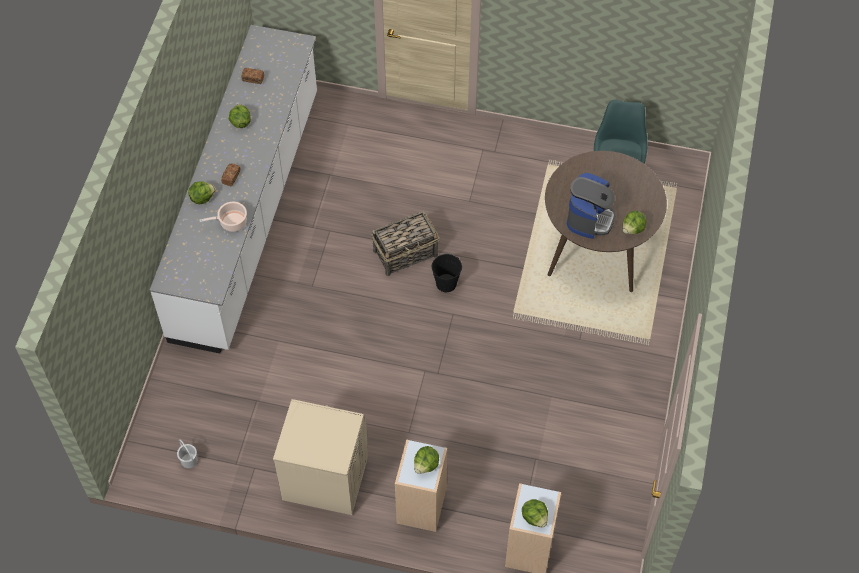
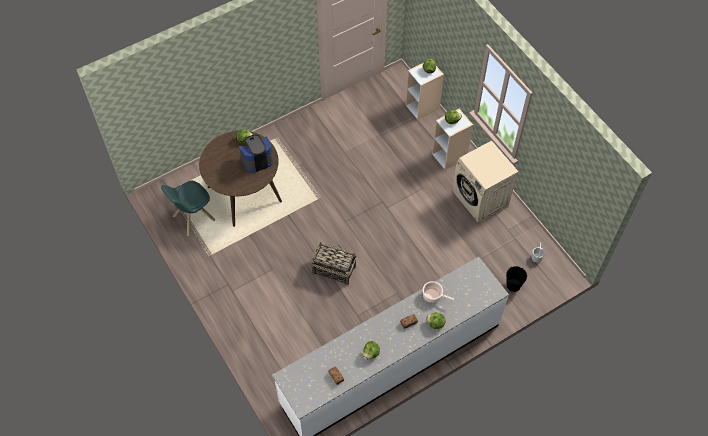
camera: 135 degrees left, 0 degrees up
(446, 283) = (332, 238): black bucket -> black bucket (513, 285)

